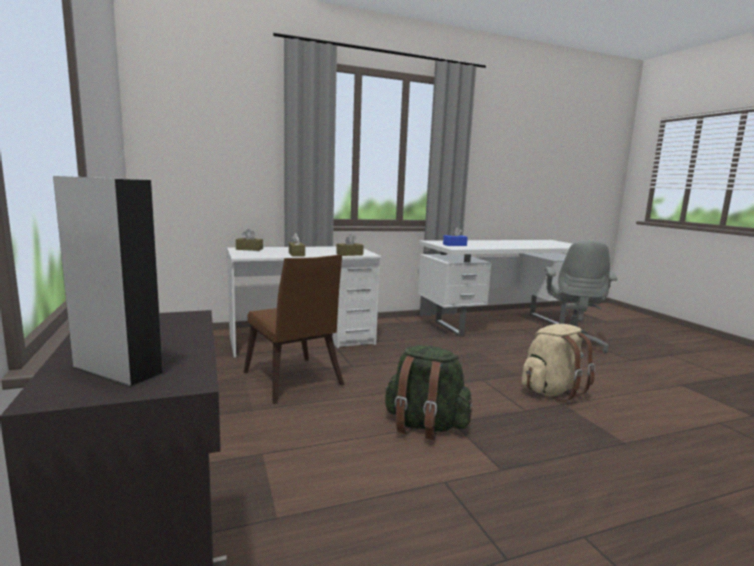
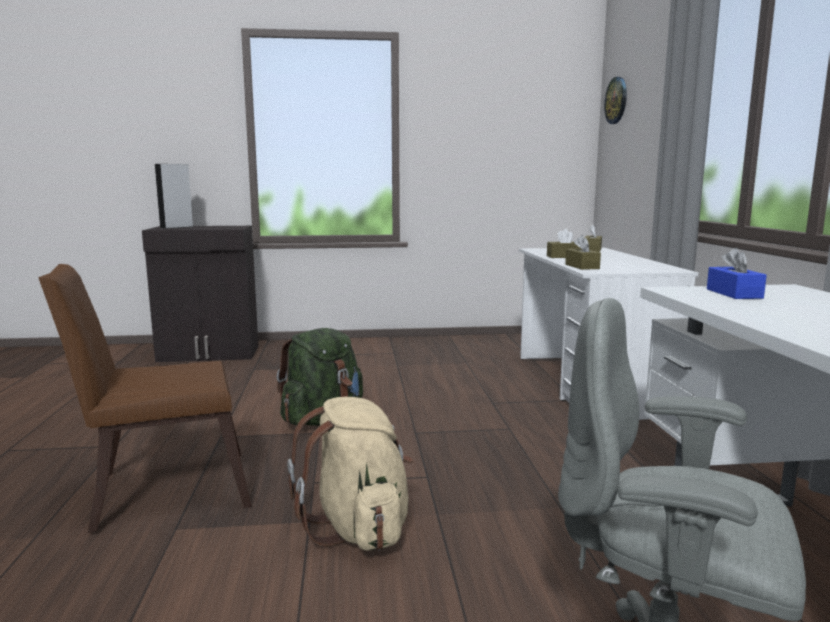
camera: 105 degrees right, 0 degrees up
(169, 120) = (616, 100): none -> wall clock
(294, 382) = (450, 378): brown chair -> brown chair (160, 490)

